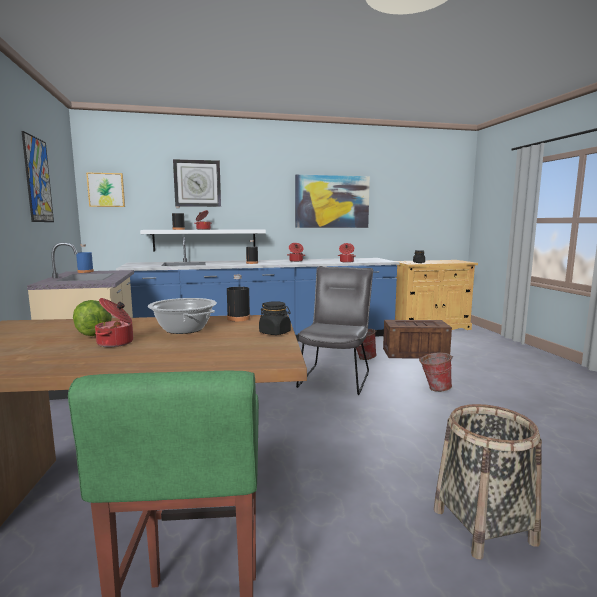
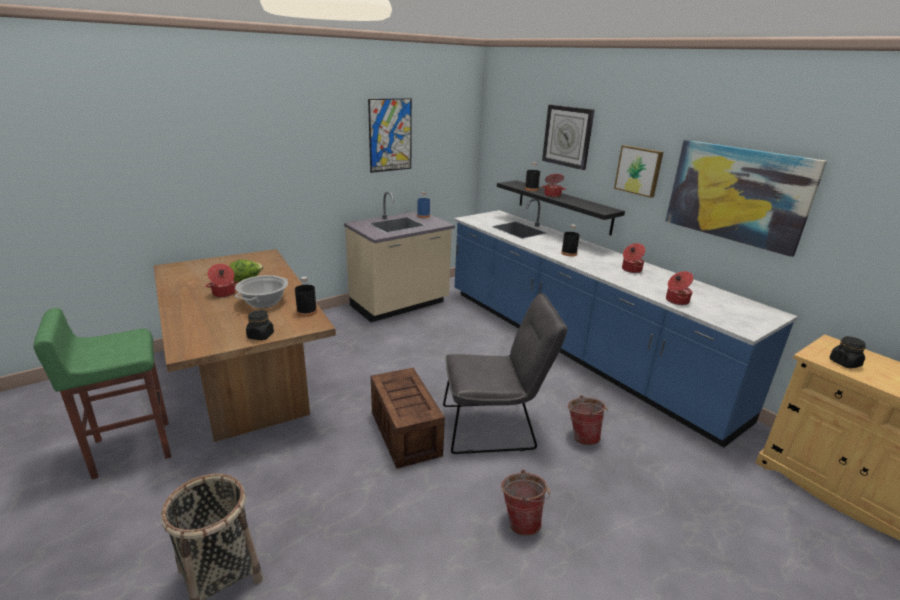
camera: 65 degrees right, 15 degrees up
(106, 190) = (496, 133): picture -> picture (639, 170)
(205, 240) = (563, 206): white shelf -> black shelf
(416, 353) = (660, 487): crate -> crate (406, 434)

